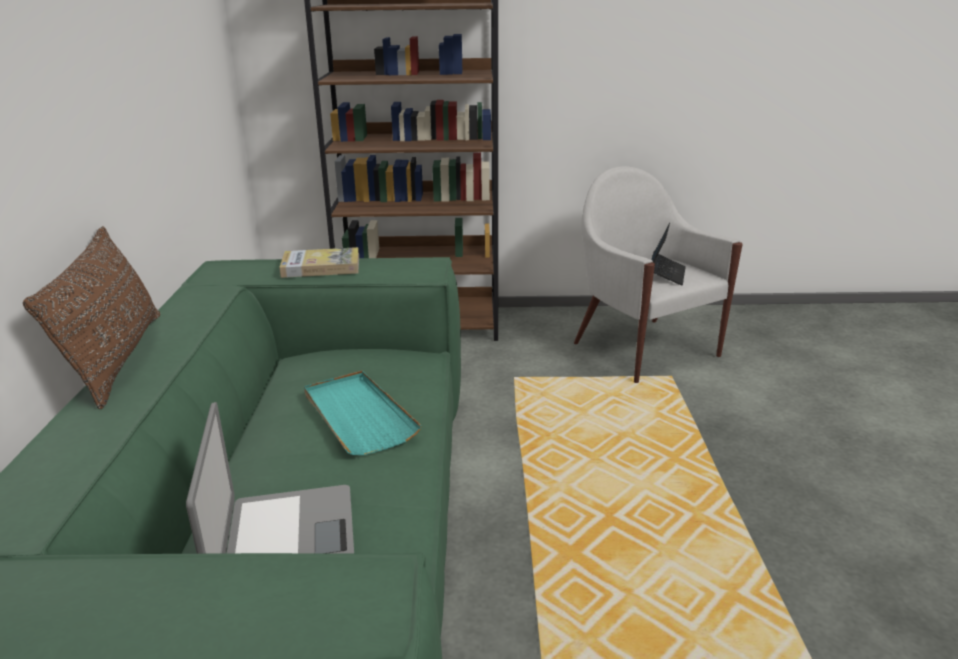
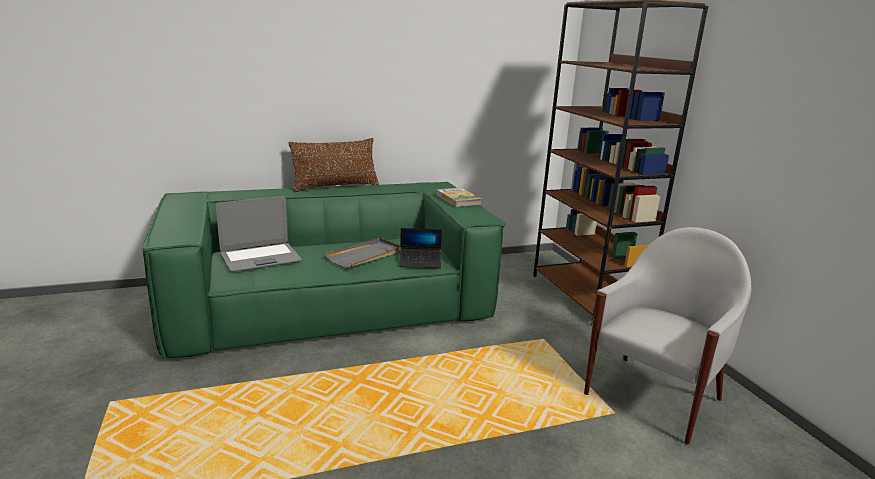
camera: 70 degrees right, 5 degrees down
(358, 416) = (365, 255): turquoise tray -> grey tray
(666, 274) = (666, 331): laptop -> laptop (420, 262)

